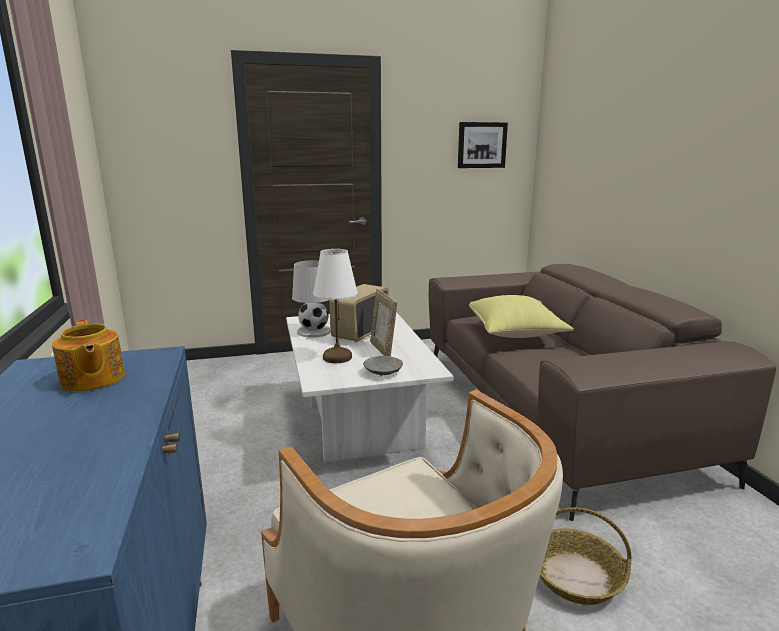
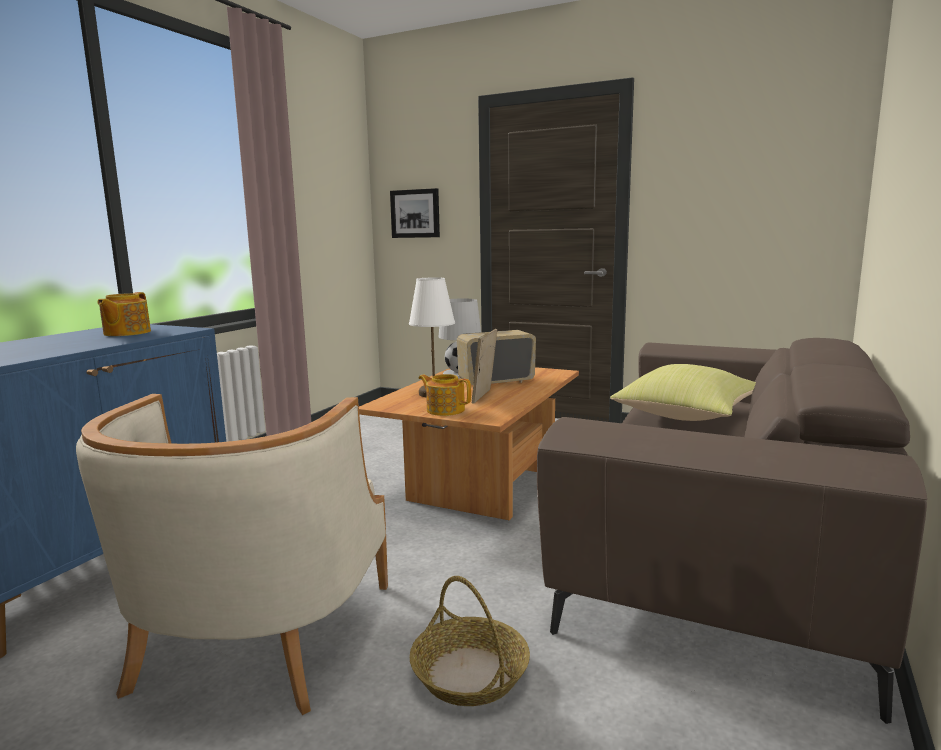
camera: 40 degrees right, 5 degrees down
(359, 425) = (480, 484): white coffee table -> brown coffee table
(383, 372) = (445, 410): grey bowl -> teapot
(481, 145) = (773, 175): picture -> picture (415, 213)

